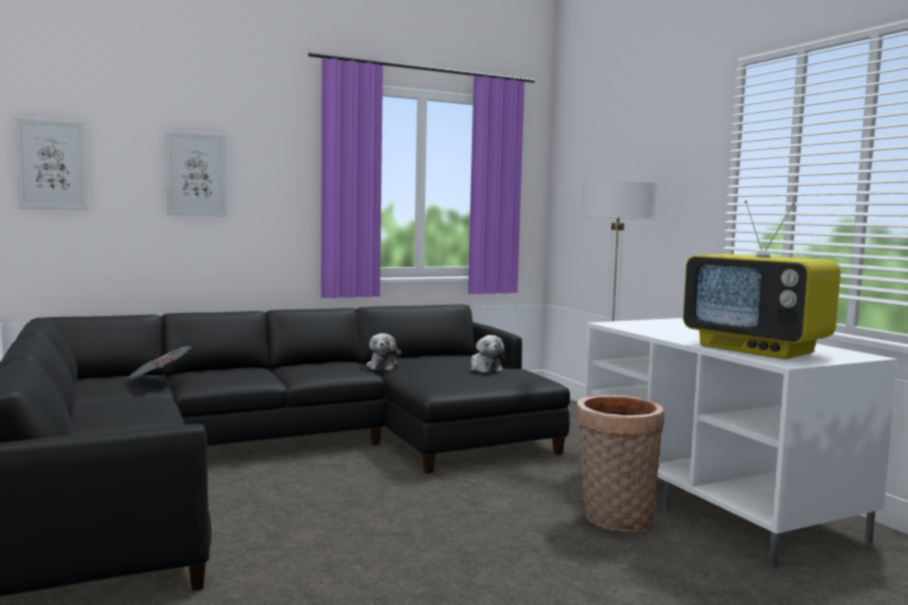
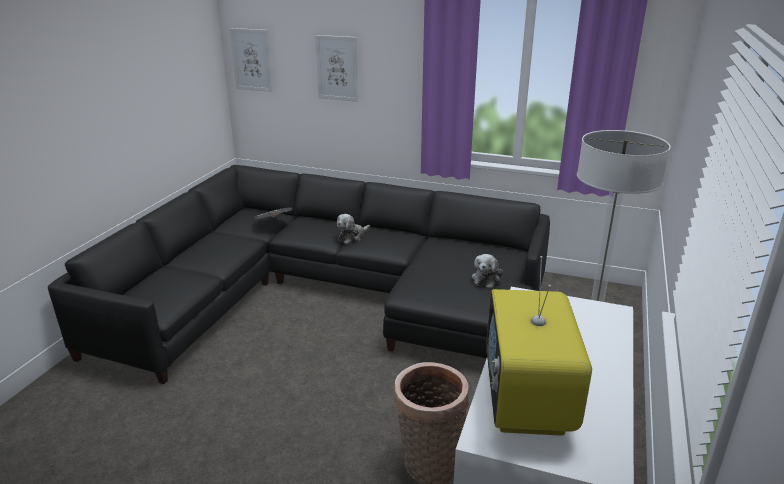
camera: 45 degrees right, 20 degrees up
(383, 366) = (426, 248): plush toy -> plush toy (352, 237)

